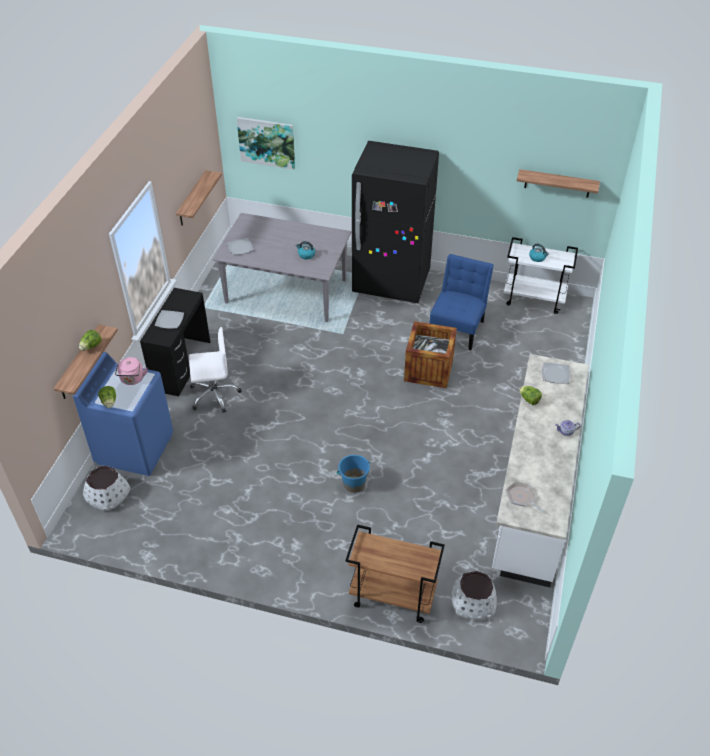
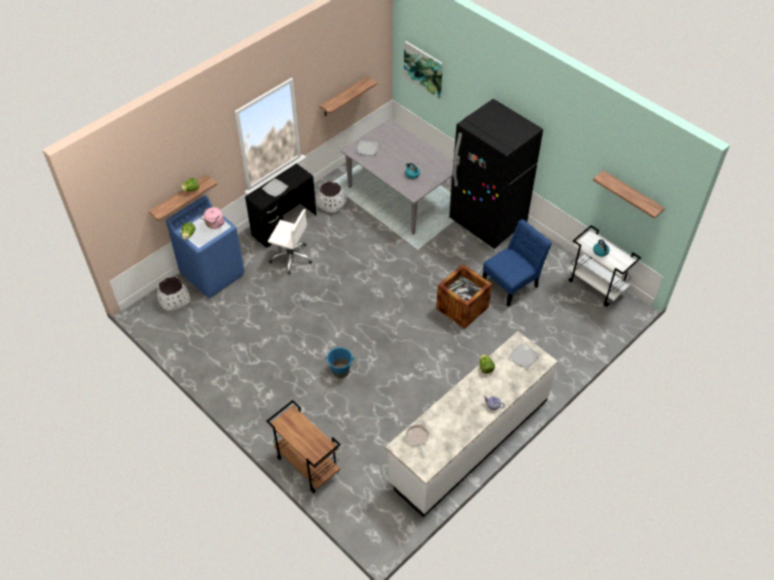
camera: 30 degrees right, 5 degrees up
(473, 602) = (360, 498): white planter -> white planter (331, 203)

